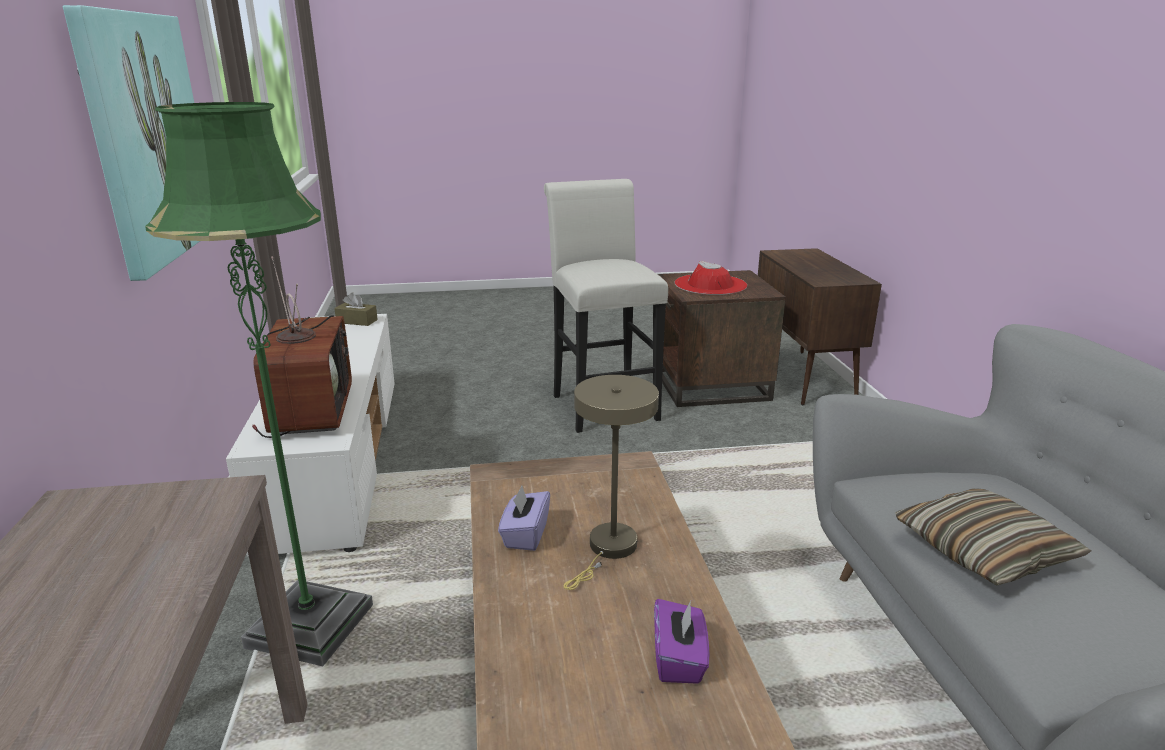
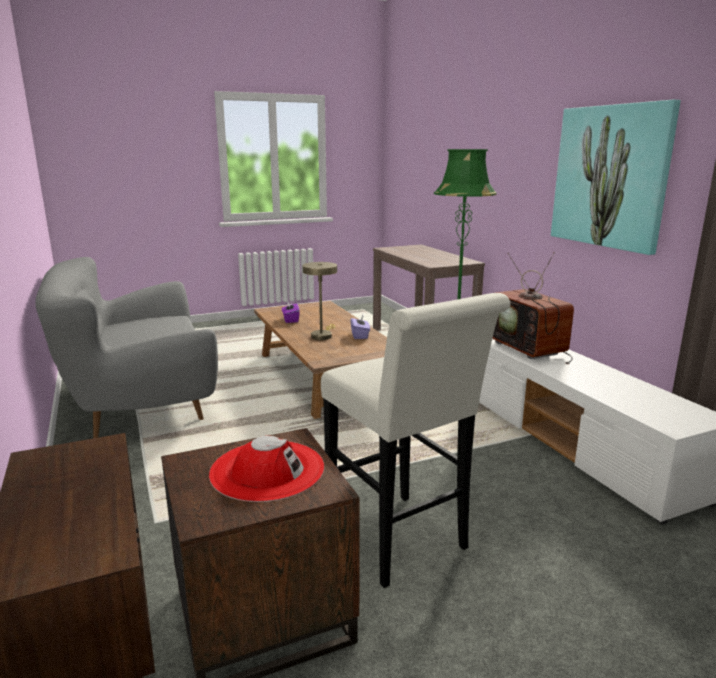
camera: 165 degrees right, 5 degrees down
(357, 321) = (676, 422): brown tissue box -> none
(983, 551) = (164, 334): pillow -> none

